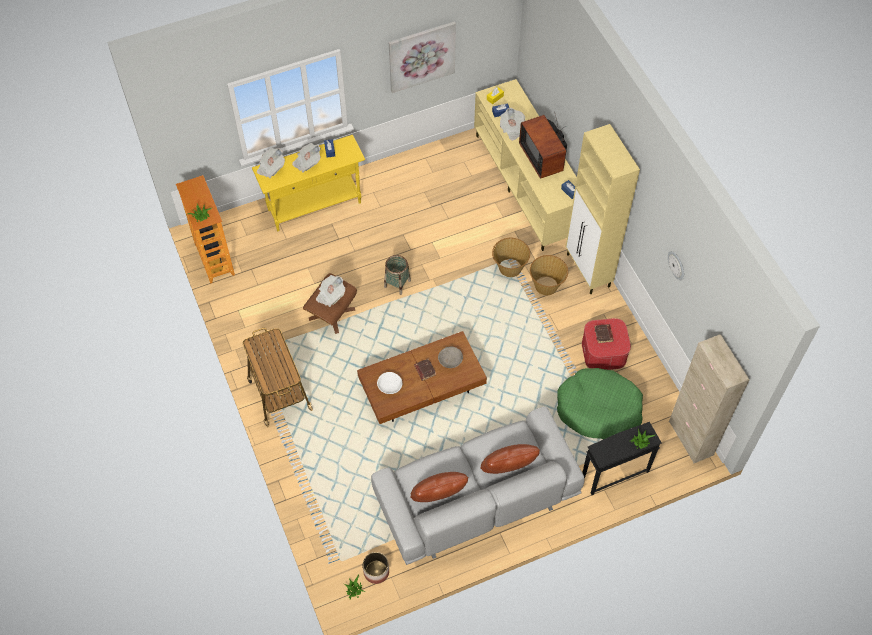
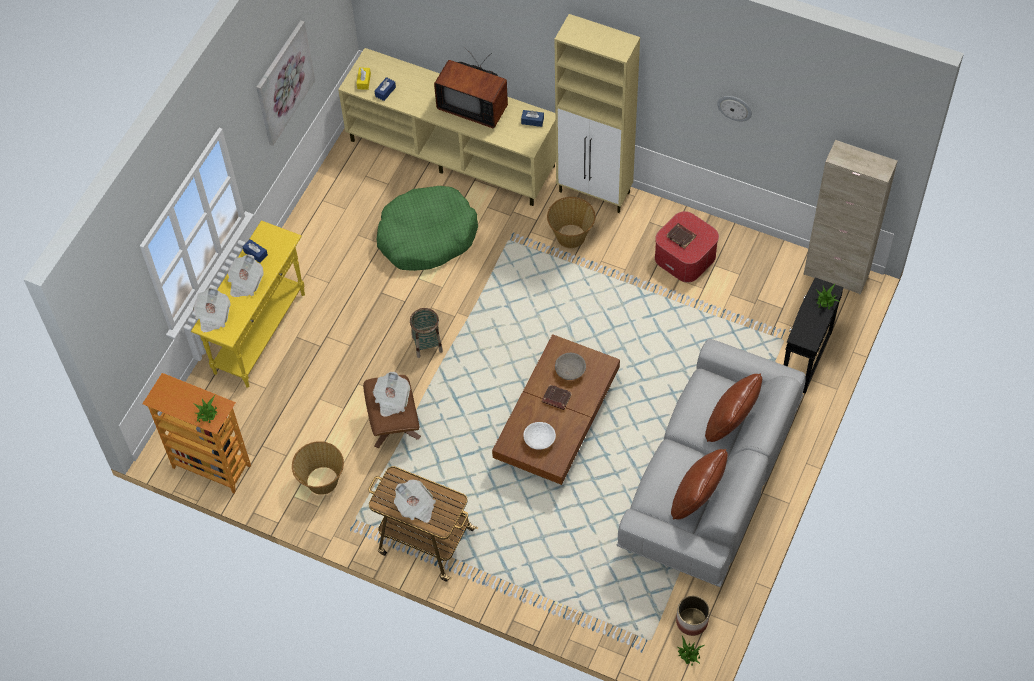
camera: 40 degrees left, 0 degrees up
(509, 268) = (519, 245): basket -> basket (321, 481)
(512, 129) = (414, 100): newspaper -> newspaper (416, 507)
(598, 409) = (734, 313): green dog bed -> green dog bed (426, 236)

